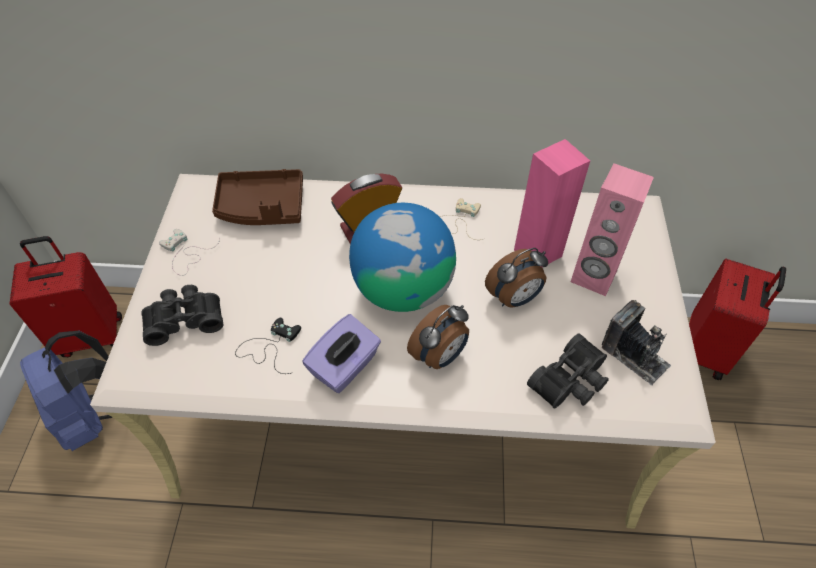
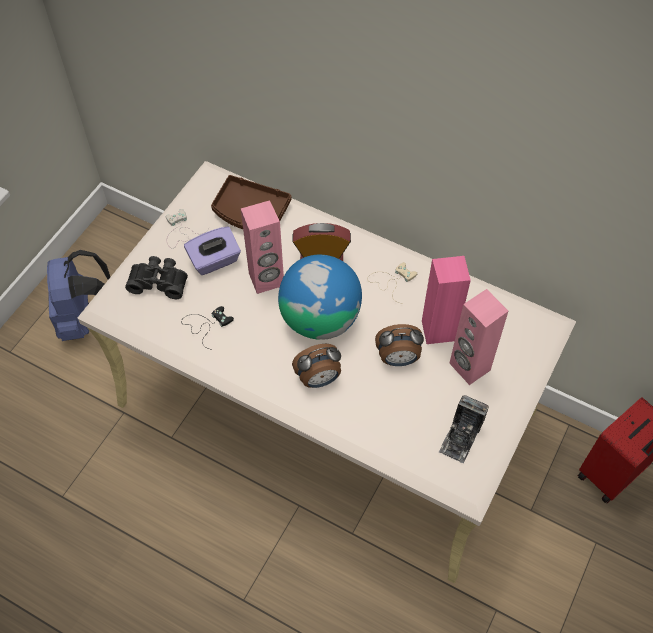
camera: 25 degrees right, 5 degrees up
(91, 335) = (108, 254): red suitcase -> none
(317, 270) = (266, 280): none -> pink speaker
(345, 366) = (250, 359): purple tissue box -> purple tissue box (215, 261)
(571, 381) = (401, 436): black binoculars -> none
(634, 355) = (461, 437): camera -> camera turned 45 degrees clockwise

